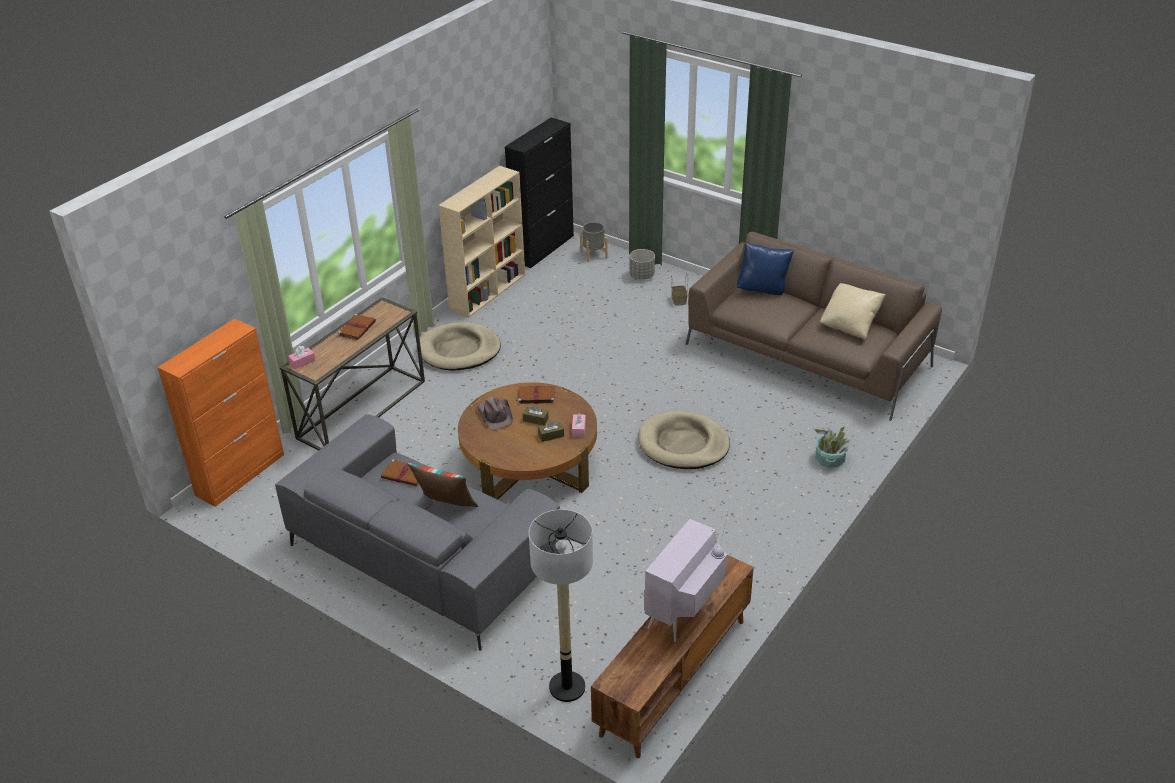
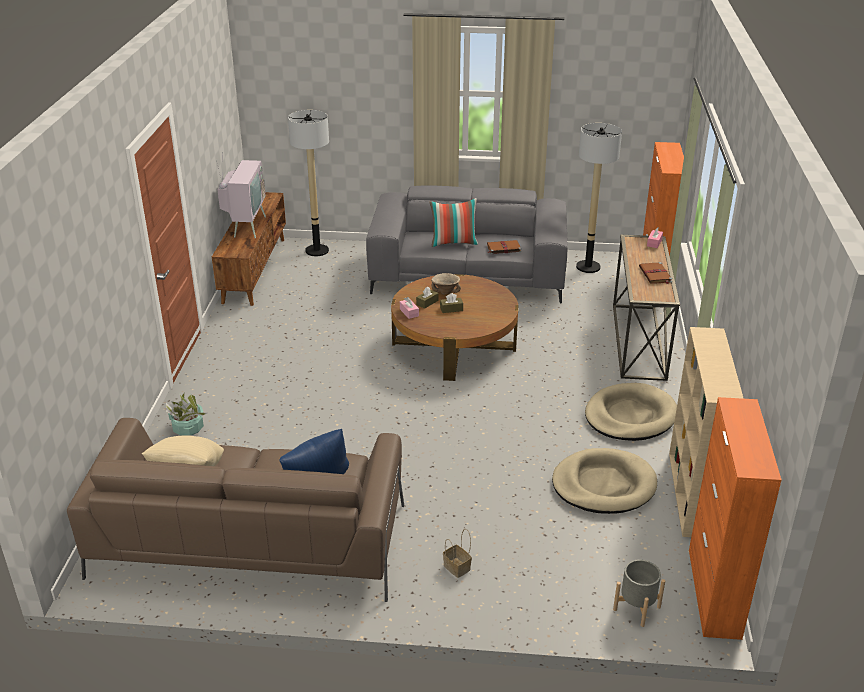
camera: 150 degrees right, 5 degrees down
(280, 518) = (588, 267): none -> floor lamp
(495, 414) = (487, 303): brown hat -> none
(520, 443) = (445, 291): none -> beige bowl
(535, 396) = (470, 325): brown book -> none
(543, 248) = (713, 593): black cabinet -> orange cabinet
(641, 276) = (538, 593): grey planter -> none
(683, 444) = (335, 399): beige dog bed -> beige dog bed (603, 485)

